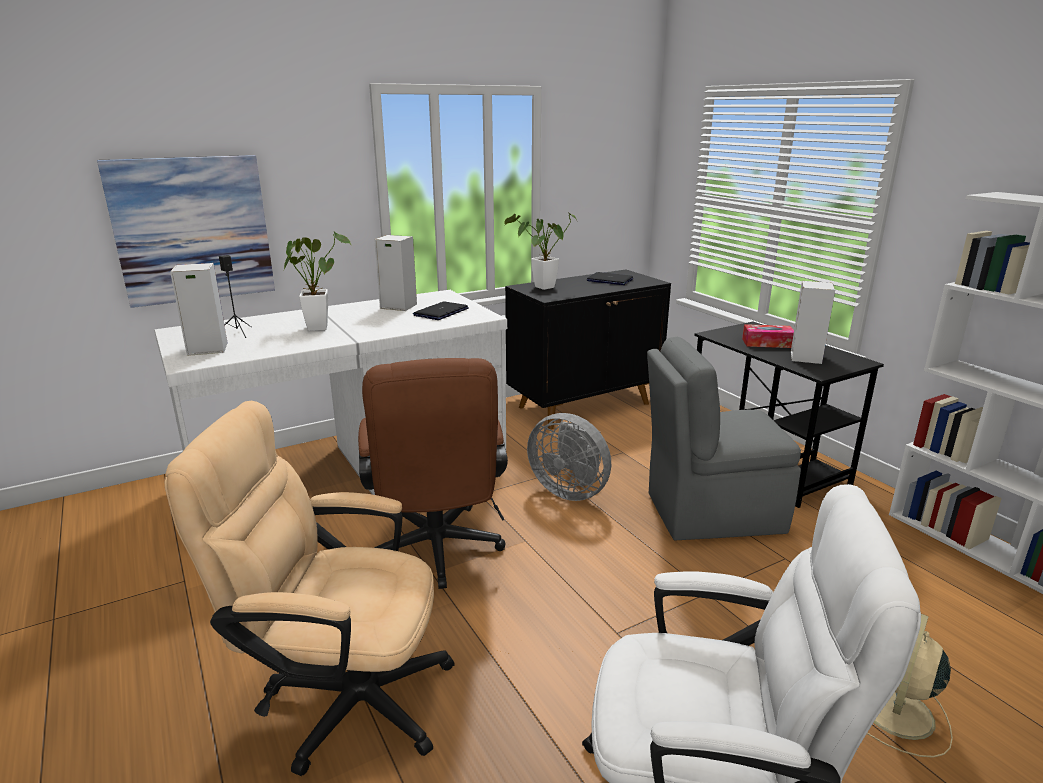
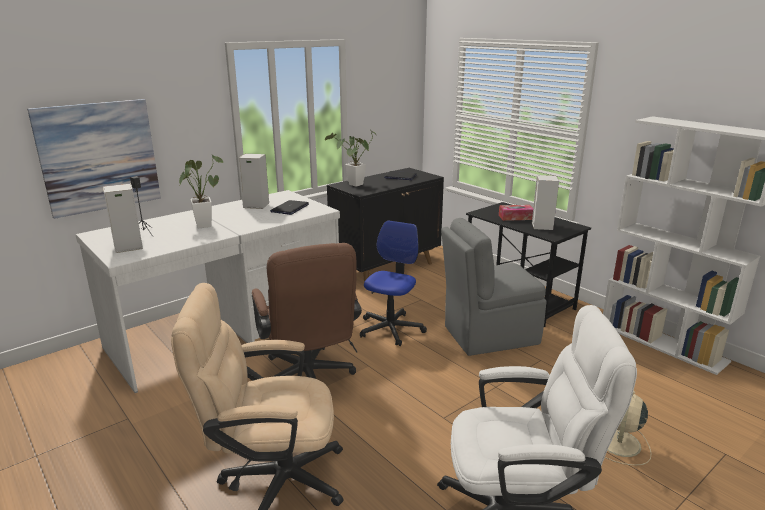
camera: 10 degrees left, 0 degrees up
(570, 490) = (391, 329): grey fan -> office chair

